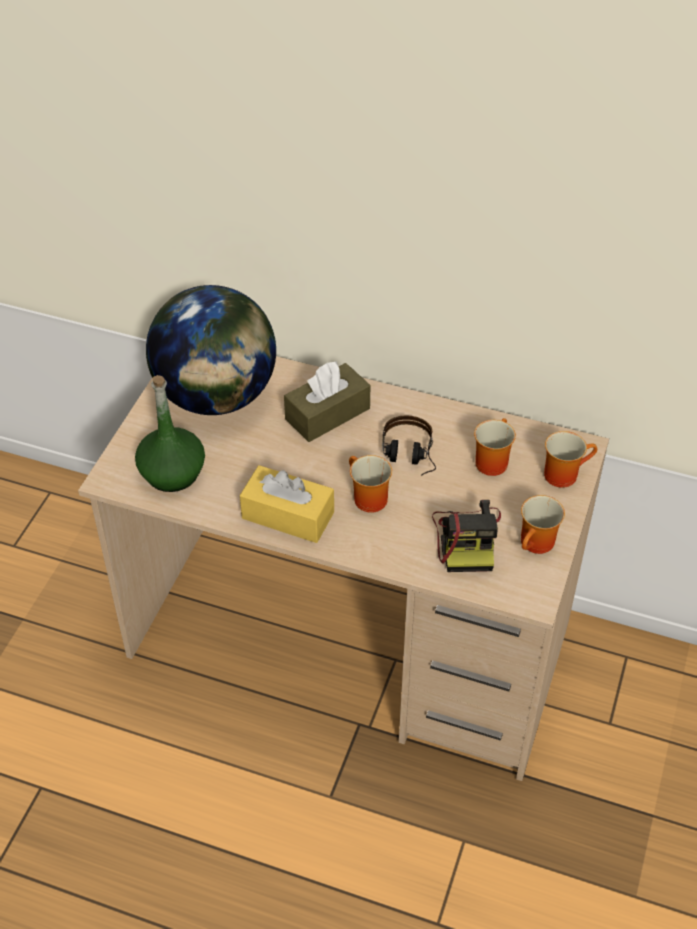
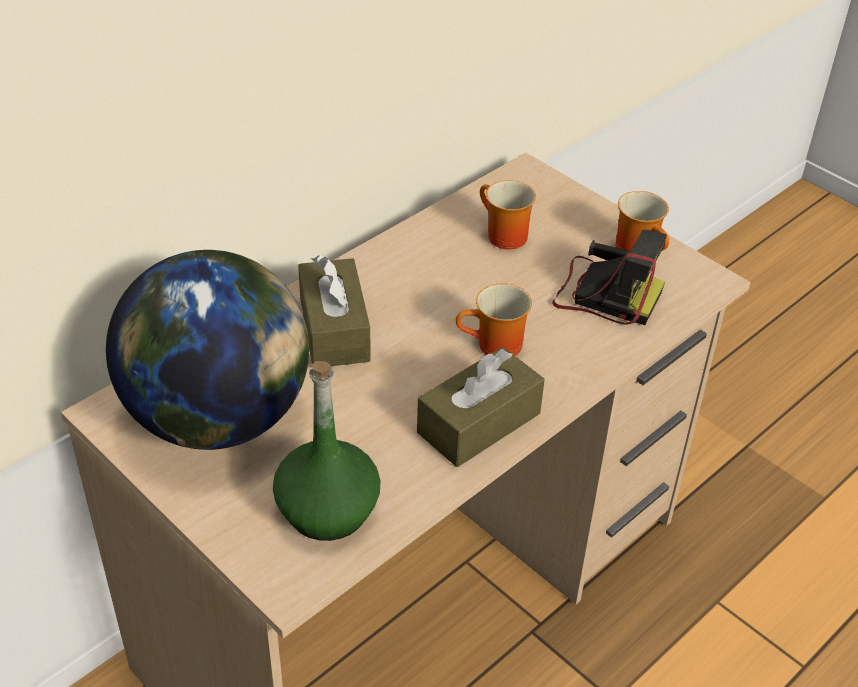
camera: 65 degrees left, 5 degrees down
(288, 515) = (479, 423): yellow tissue box -> brown tissue box
(408, 458) = (456, 292): headphones -> none
(563, 472) = (553, 196): mug -> none

